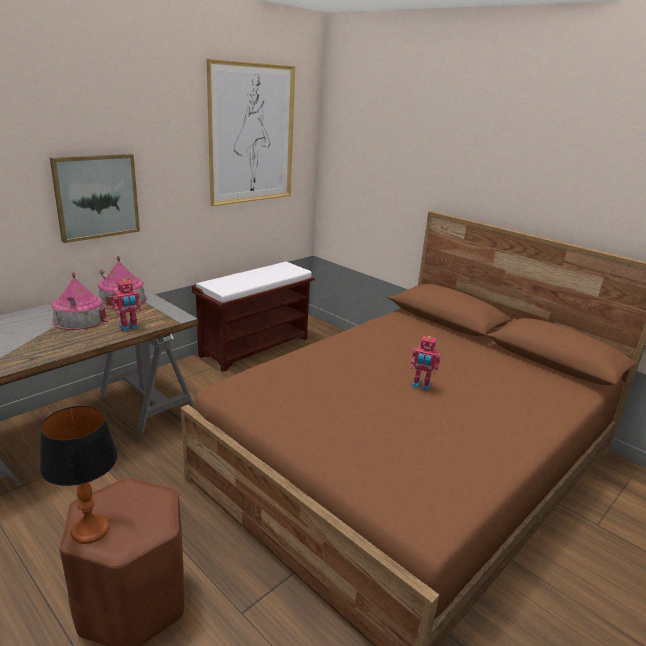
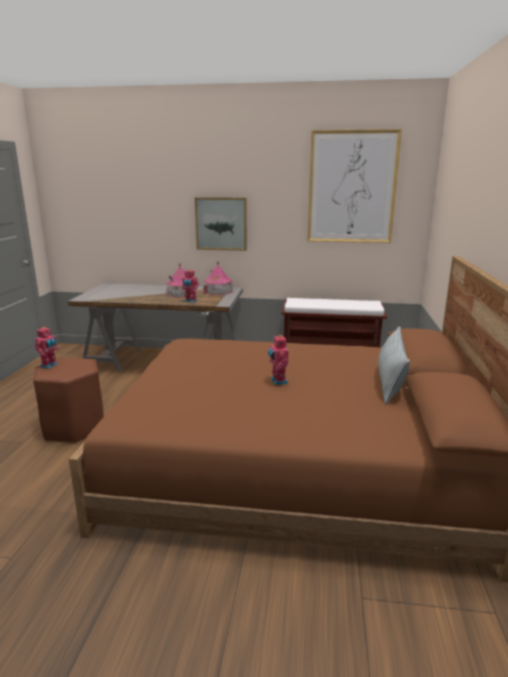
camera: 55 degrees right, 5 degrees down
(90, 530) = (49, 366): table lamp -> toy robot
(469, 346) = (390, 383): none -> pillow

